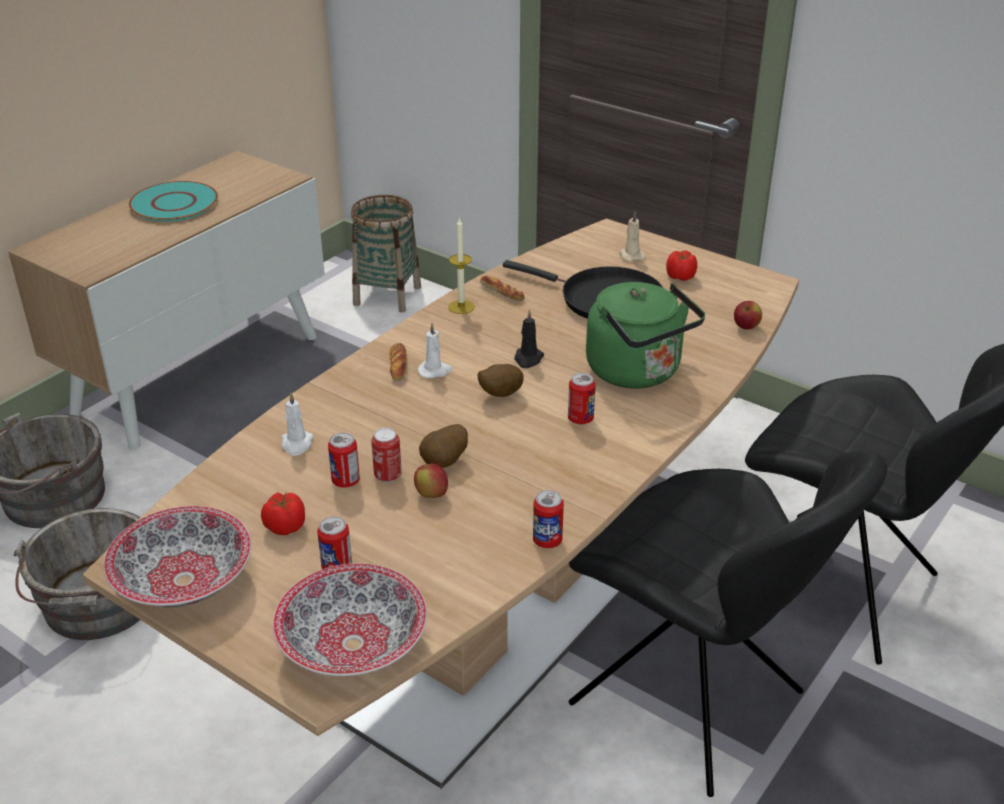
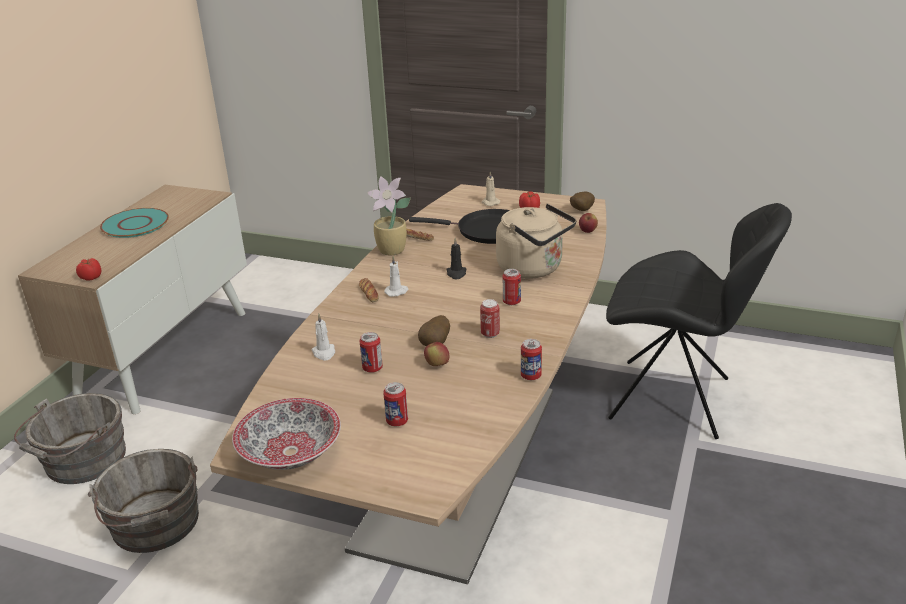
camera: 15 degrees left, 5 degrees down
(284, 526) = (344, 404): tomato -> tomato (90, 277)
(353, 646) = (435, 465): bowl -> none
(387, 295) = (286, 277): basket -> none
(388, 476) = (400, 359): can -> can (490, 334)
(461, 307) = (392, 251): candle -> potted plant
(499, 394) = (449, 297): potato -> potato (580, 210)
(638, 372) = (533, 269): green kettle -> beige kettle
(693, 703) = (612, 489): black chair -> none

